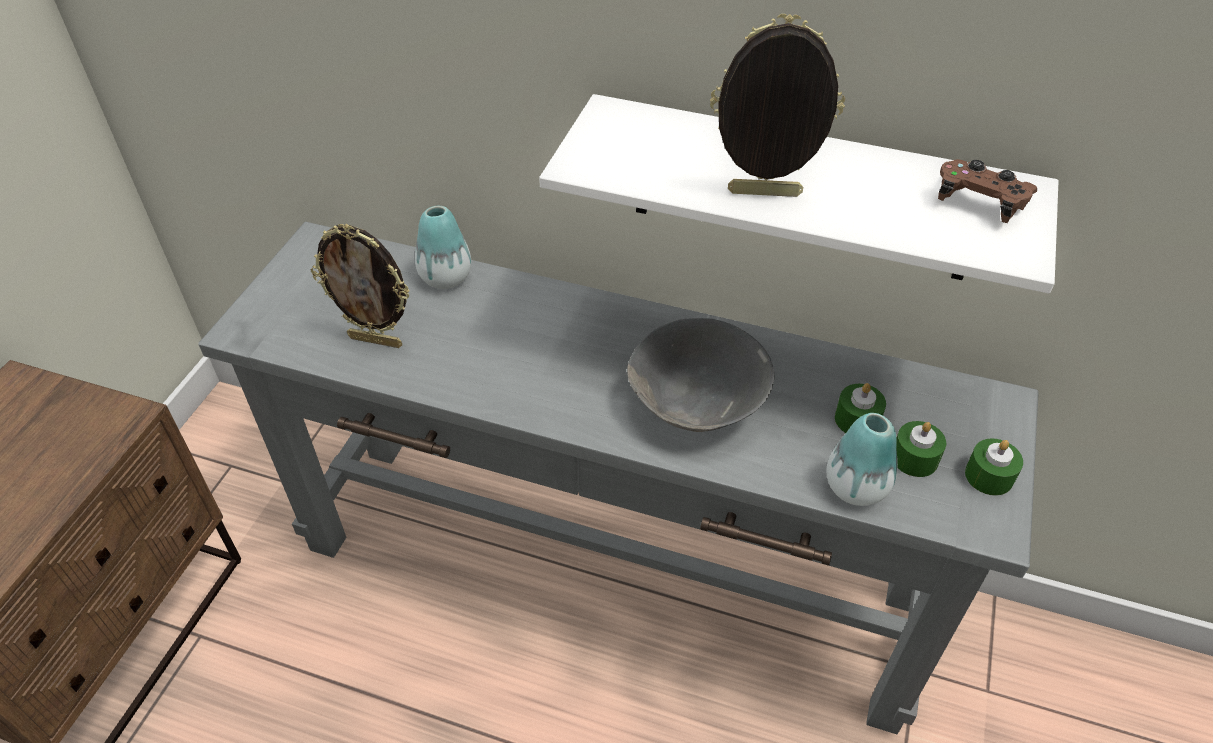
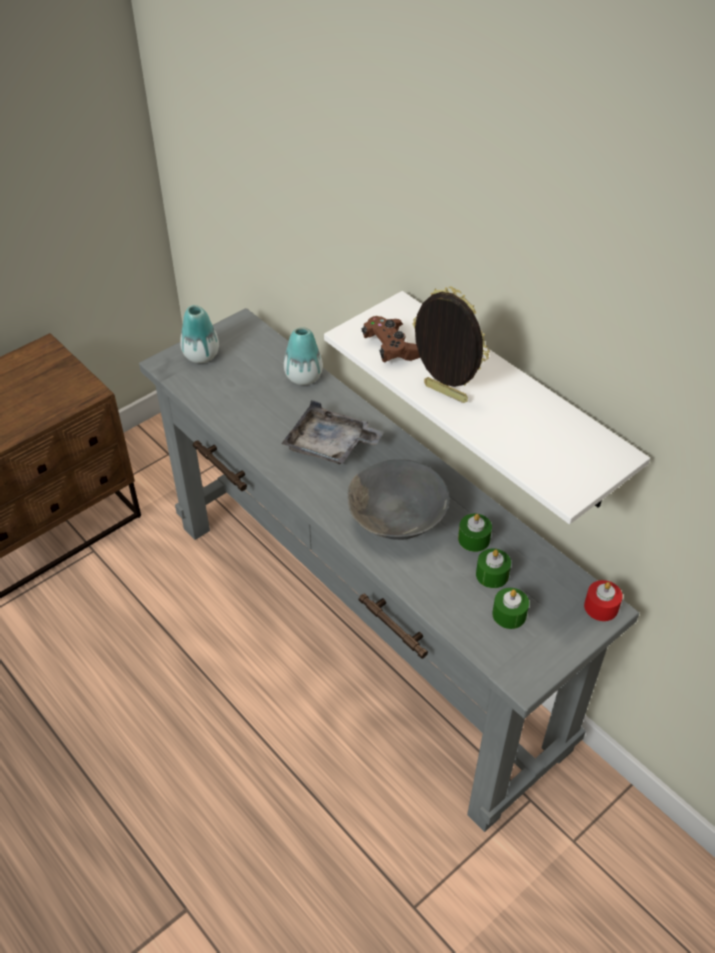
camera: 30 degrees right, 0 degrees up
(376, 340) = (236, 401): picture frame -> none
(545, 347) = (330, 446): none -> grey tray
(856, 487) = (454, 613): vase -> vase (201, 355)
(980, 202) = (577, 451): brown game controller -> brown game controller (391, 348)
(989, 476) = (549, 648): green candle -> green candle (474, 539)
(998, 402) = (601, 607): none -> red candle

